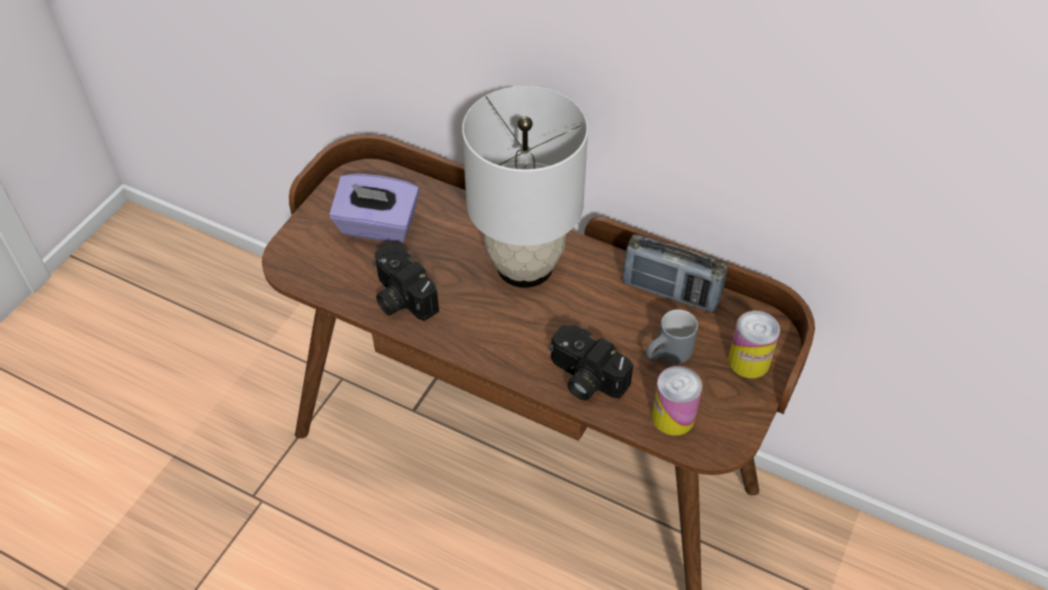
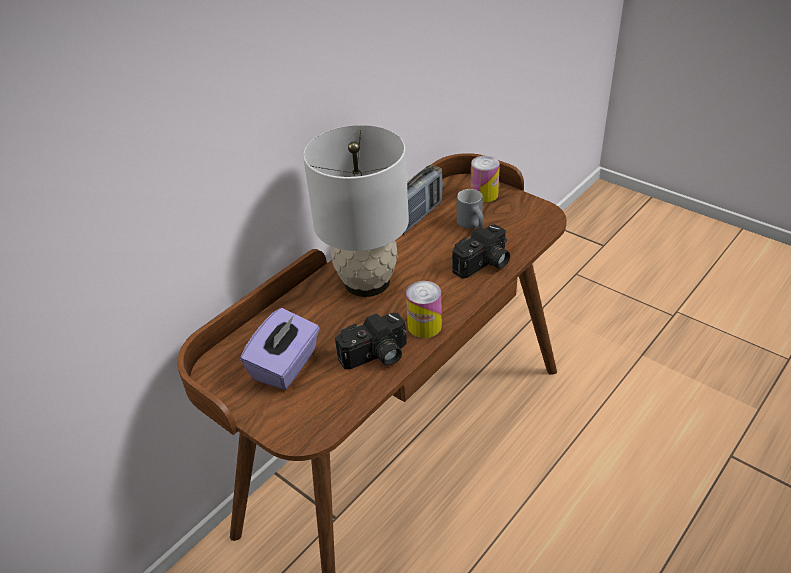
camera: 75 degrees left, 10 degrees down
(673, 417) = (523, 230): can -> can (424, 326)

